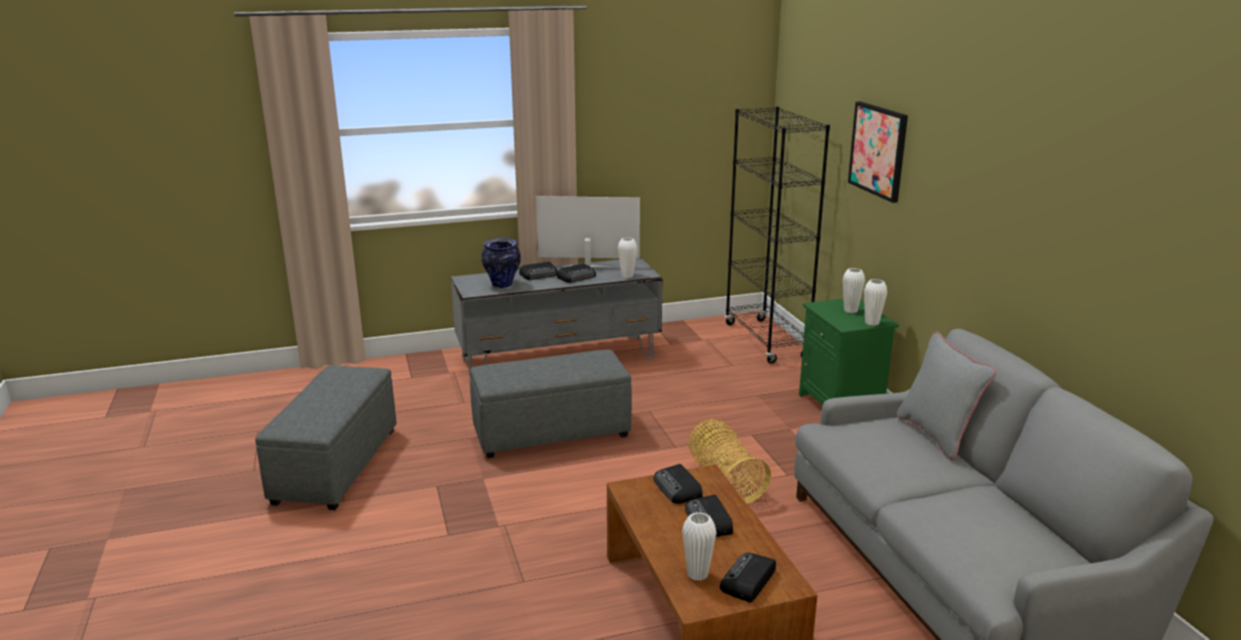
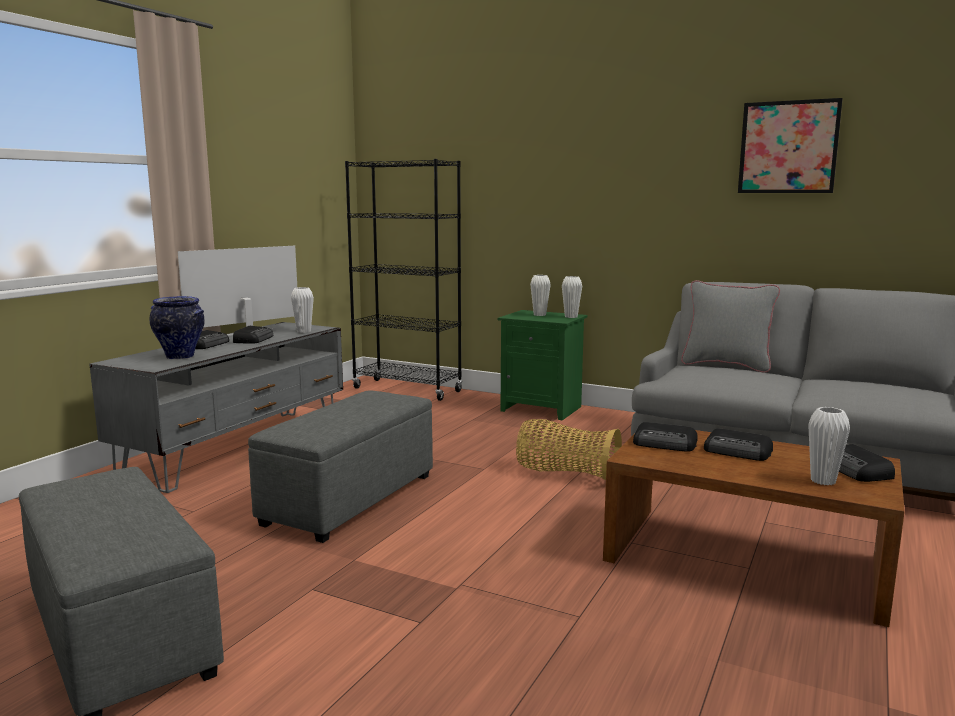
camera: 45 degrees left, 10 degrees down
(878, 150) = (528, 170): picture -> picture (788, 147)

